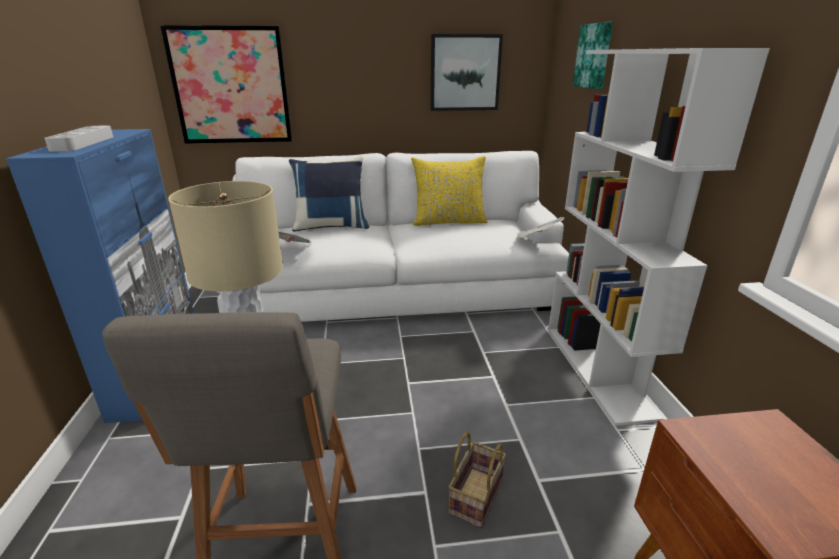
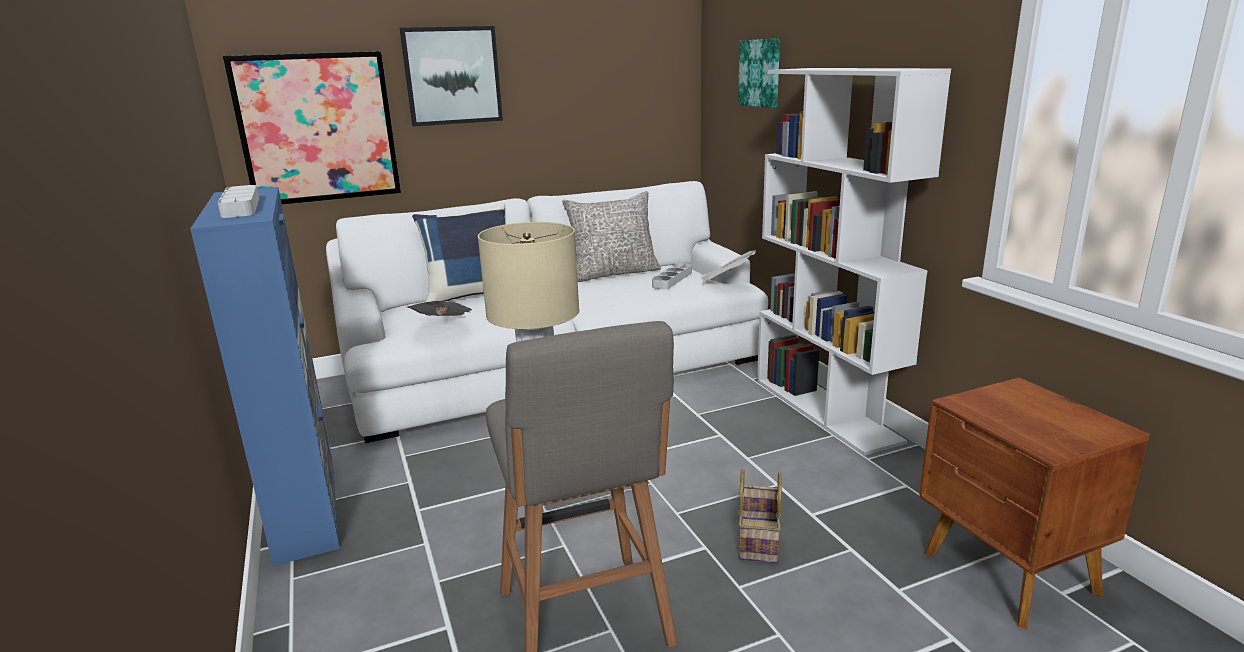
camera: 15 degrees left, 5 degrees down
(448, 221) = (614, 273): yellow pillow -> grey pillow
(465, 73) = (607, 96): picture -> picture (452, 76)
(491, 233) = (672, 279): none -> grey tray

